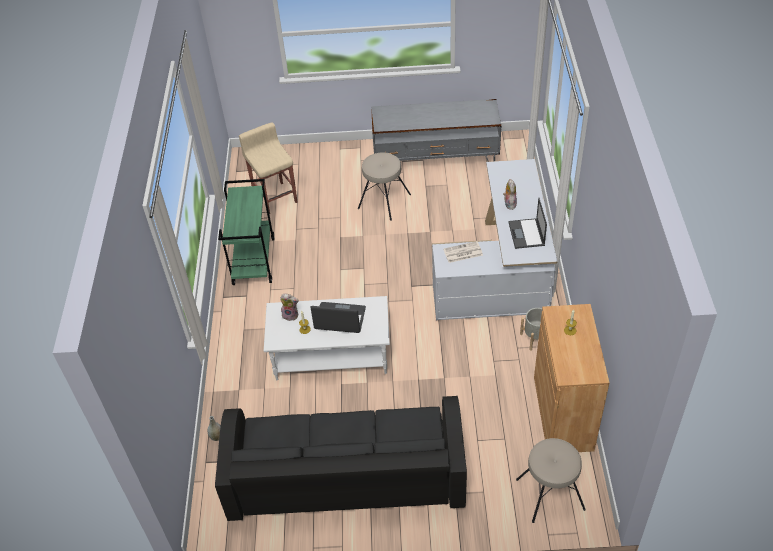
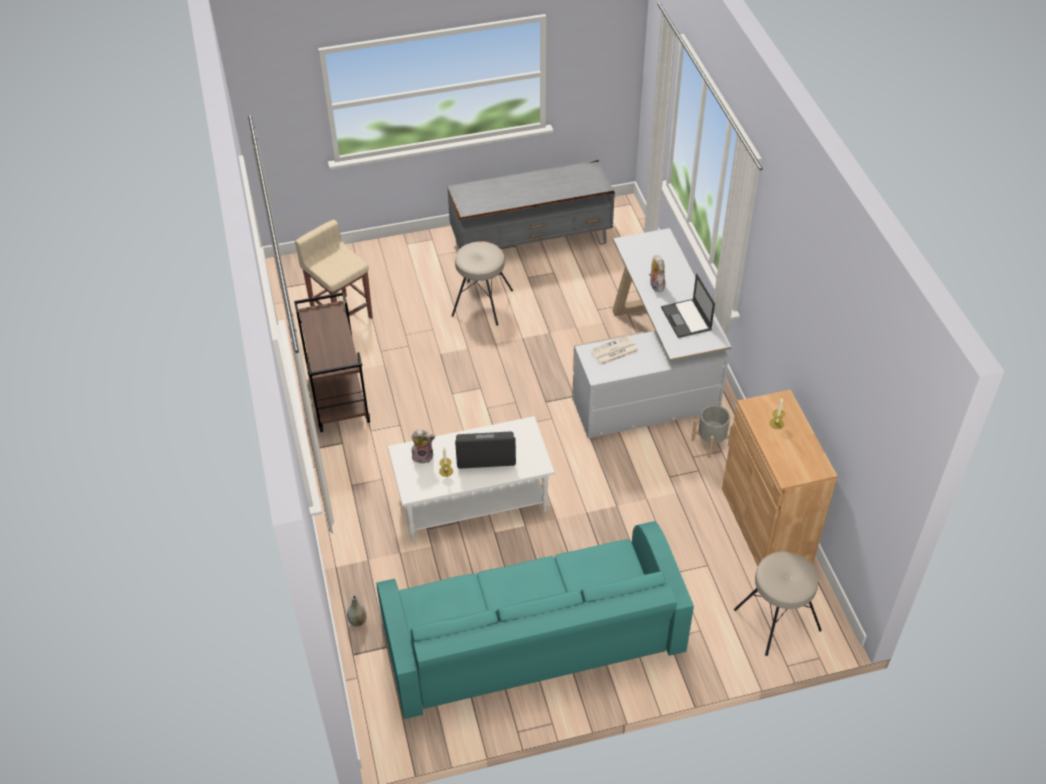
camera: 15 degrees left, 0 degrees up
(253, 260) = (338, 398): green cart -> brown cart
(345, 473) = (531, 638): black sofa -> turquoise sofa

